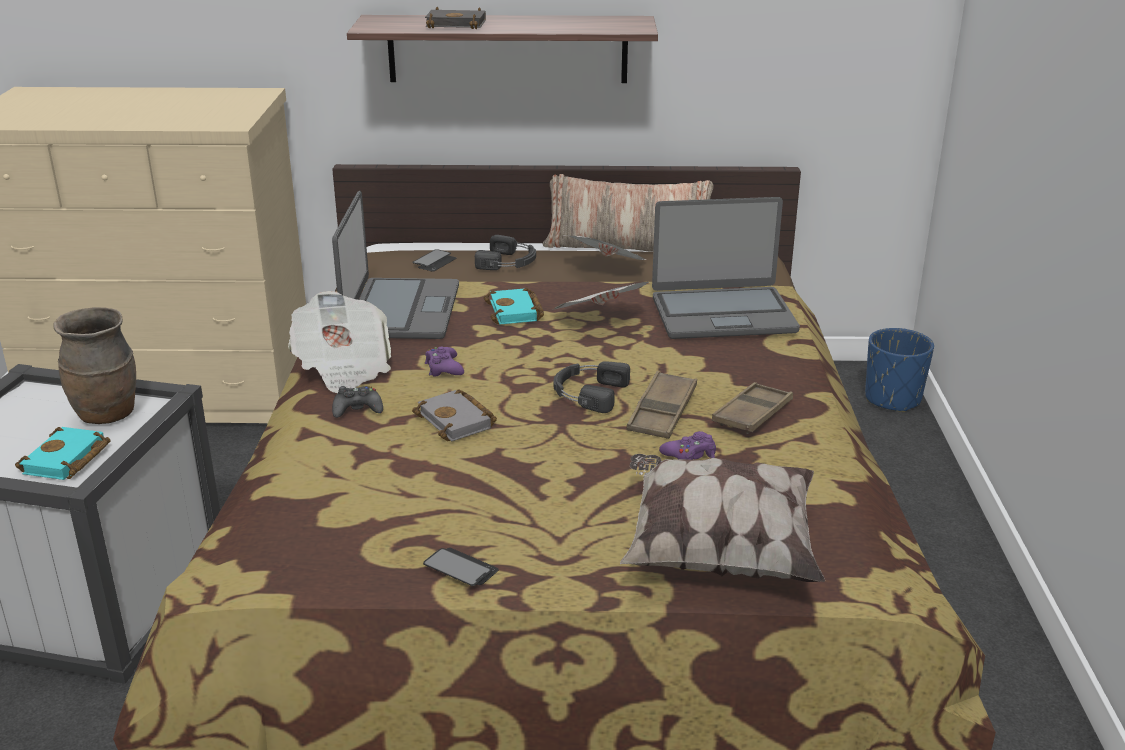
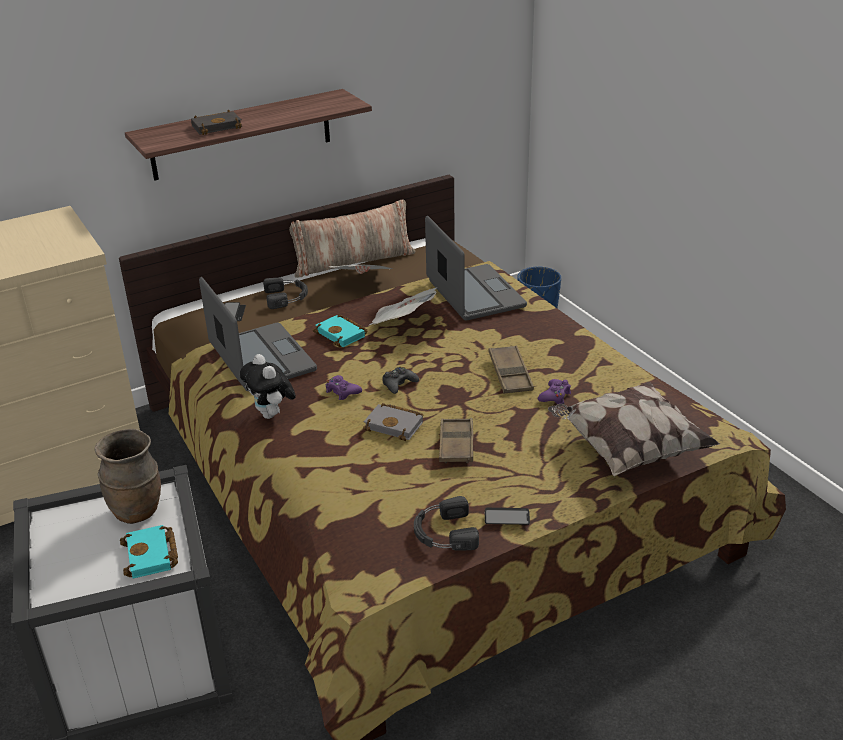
camera: 30 degrees left, 5 degrees up
(343, 367) = (272, 415): newspaper -> plush toy
(357, 409) = (319, 441): black game controller -> black game controller (399, 384)
(588, 392) = (453, 376): black headphones -> black headphones (443, 532)
(722, 314) = (474, 294): laptop -> laptop turned 75 degrees counterclockwise
(752, 414) = (561, 357): brown tray -> brown tray (456, 445)

